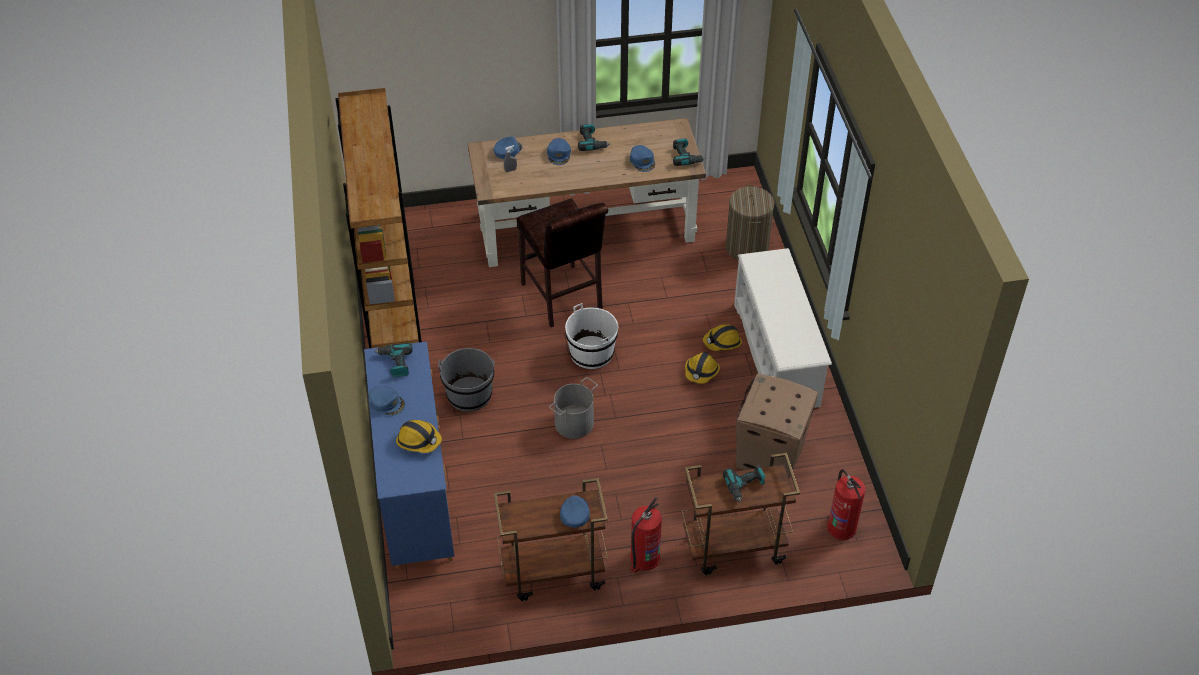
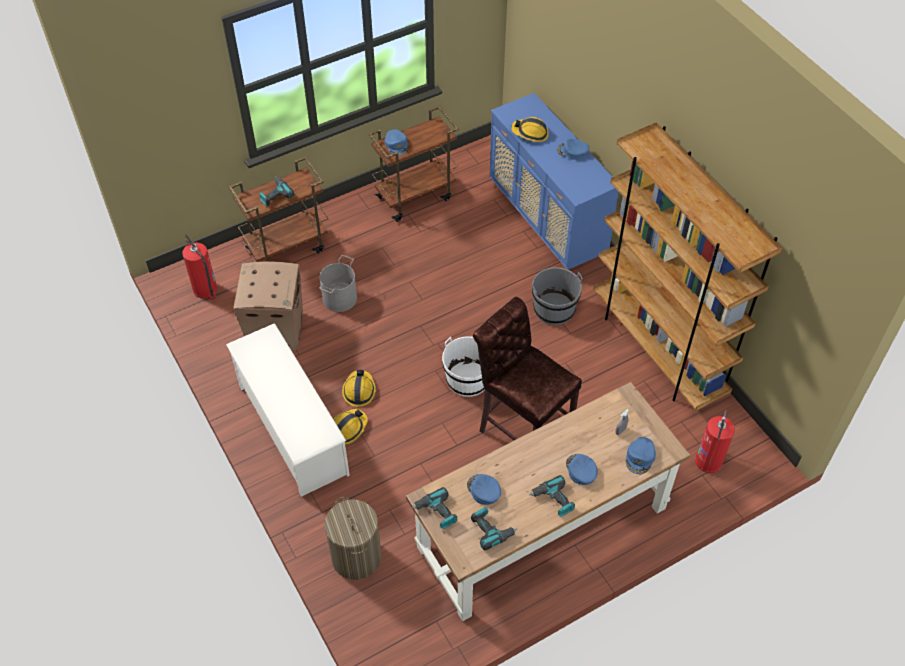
camera: 160 degrees right, 5 degrees up
(395, 363) = (587, 181): power drill -> power drill (491, 530)
(573, 423) = (453, 310): grey bucket -> grey bucket (340, 298)
(644, 558) = (354, 226): fire extinguisher -> fire extinguisher (709, 460)

